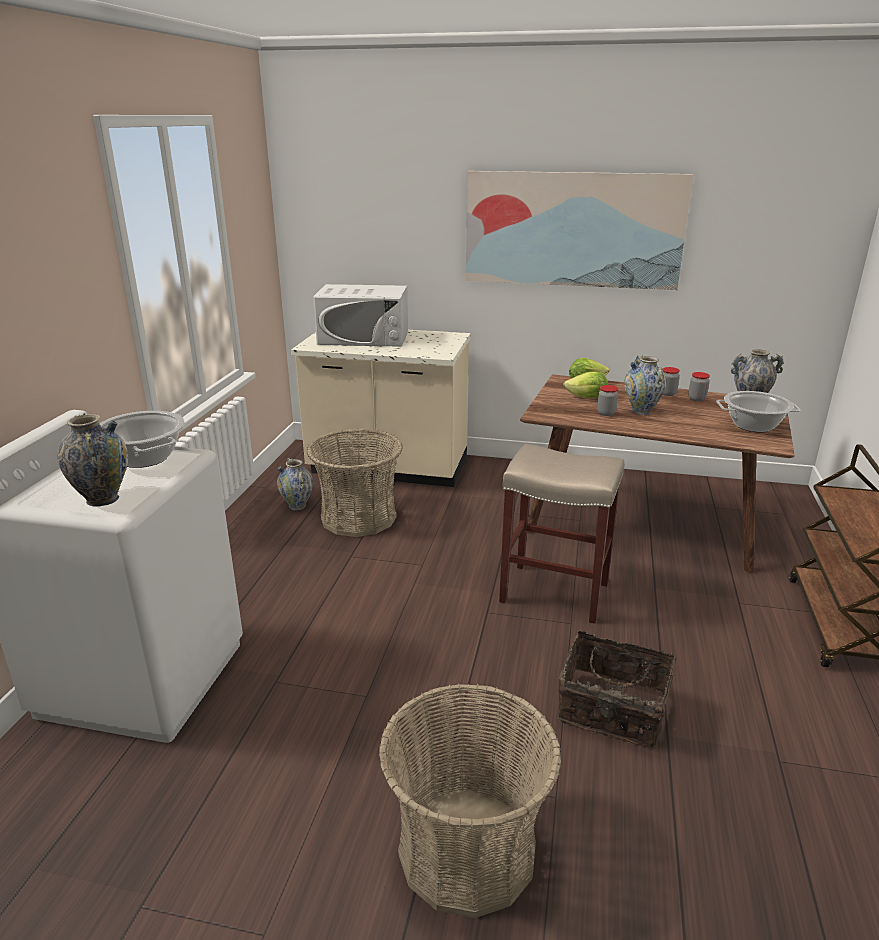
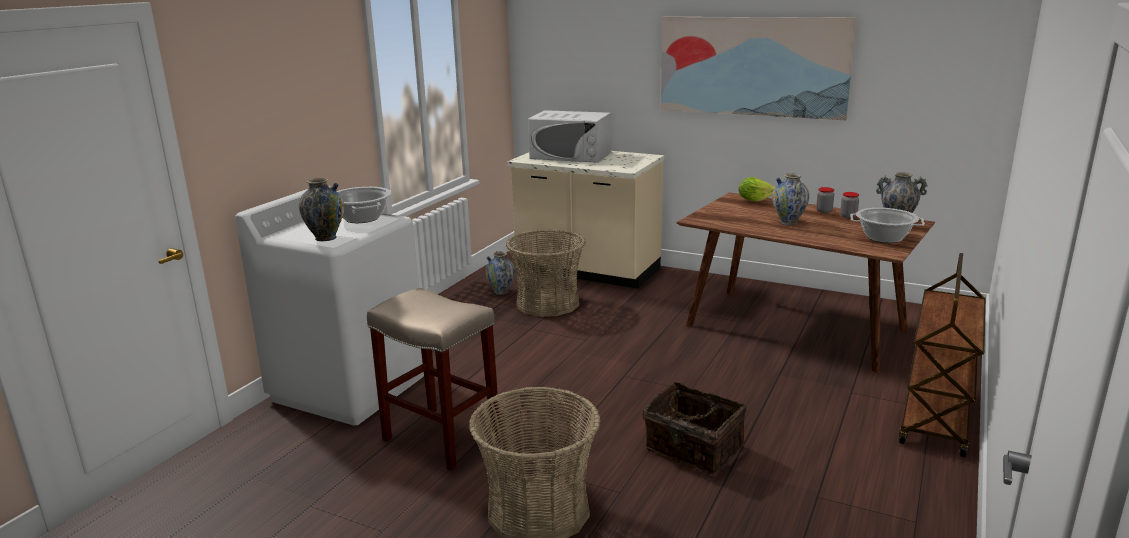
camera: 15 degrees right, 5 degrees down
(553, 592) = (686, 369): beige stool -> beige stool (439, 438)
(587, 398) = (747, 210): lettuce -> none
(606, 413) = (755, 222): jar -> none

